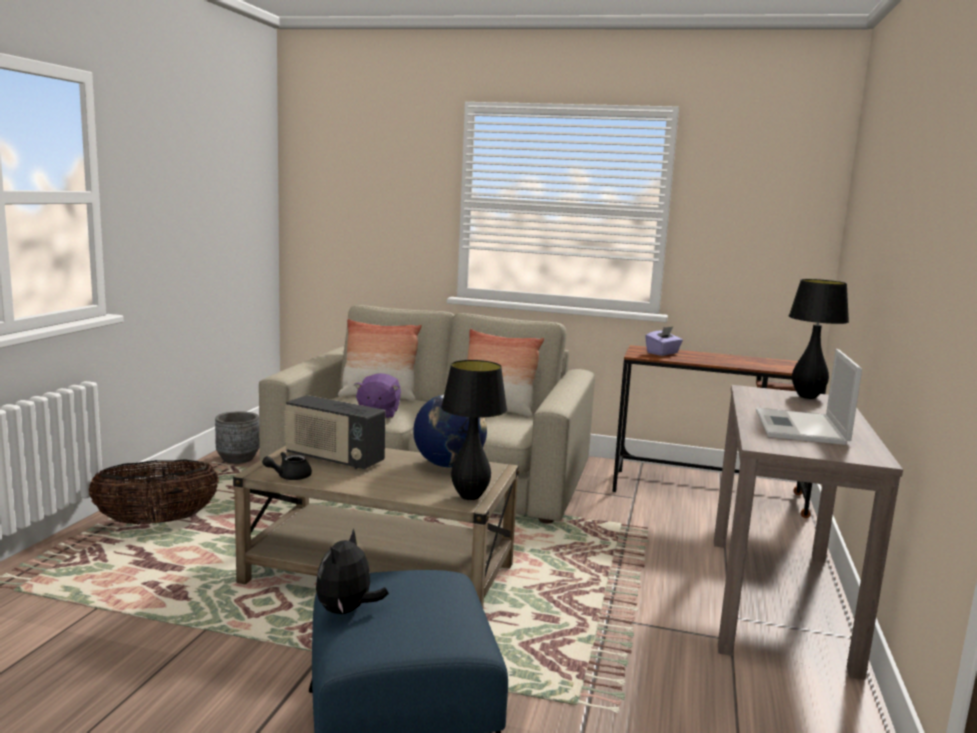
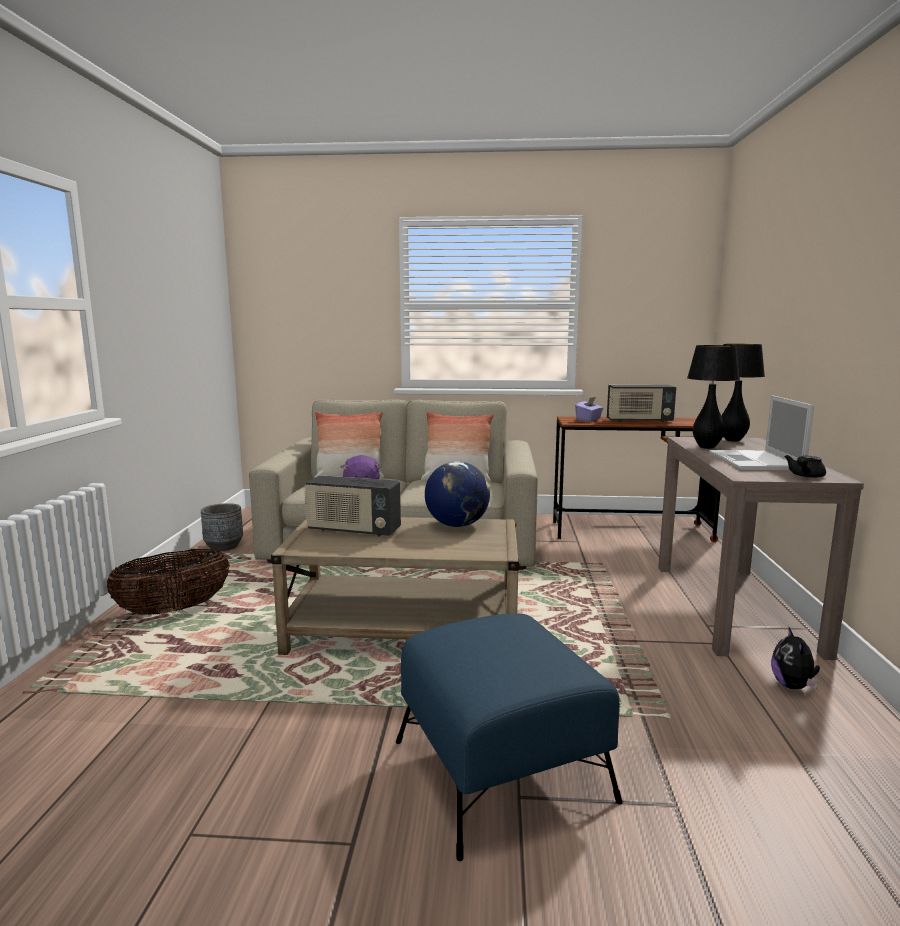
camera: 10 degrees left, 0 degrees up
(289, 477) = (324, 549): black teapot -> black teapot (805, 476)
(347, 611) = (452, 660): plush toy -> plush toy (793, 686)
(470, 497) = (495, 548): black table lamp -> black table lamp (706, 447)
(723, 360) = (639, 421): none -> radio

